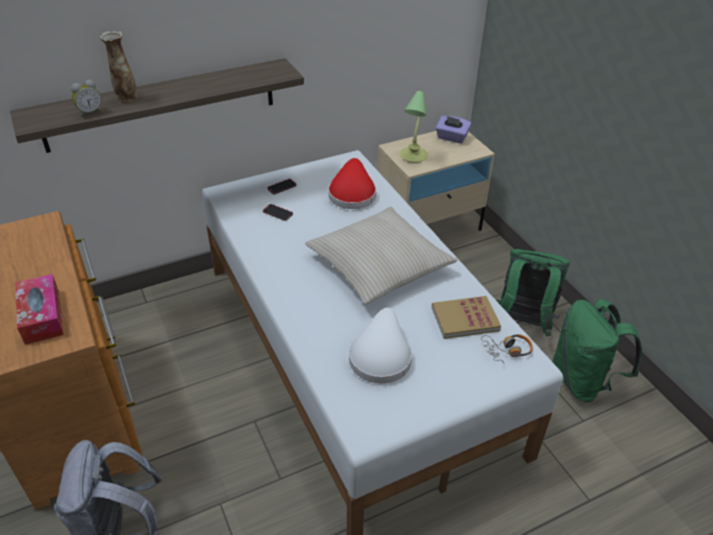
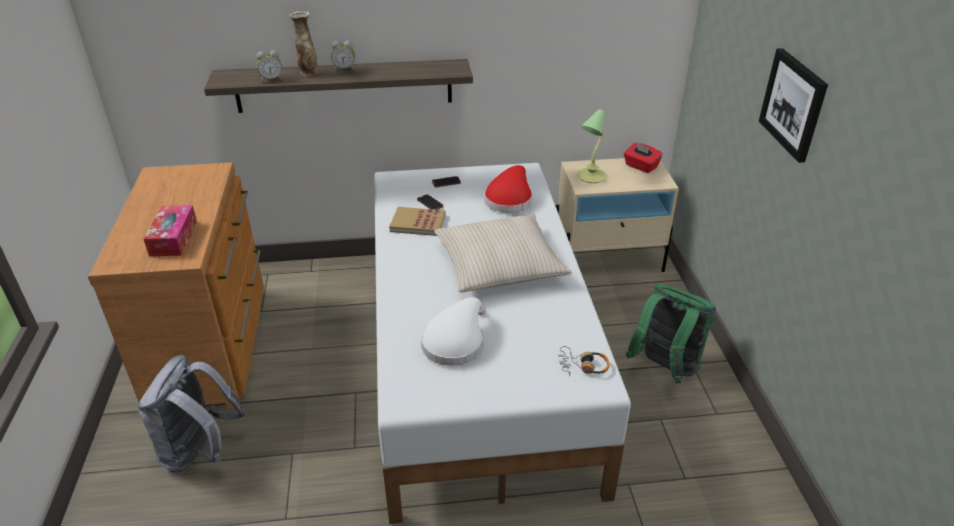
camera: 20 degrees right, 5 degrees down
(164, 88) = (344, 69): none -> alarm clock
(451, 138) = (640, 166): purple tissue box -> red tissue box
(465, 319) = (556, 329): book -> book (418, 223)
(582, 381) = (704, 440): green backpack -> none
(634, 70) = (793, 104): none -> picture

